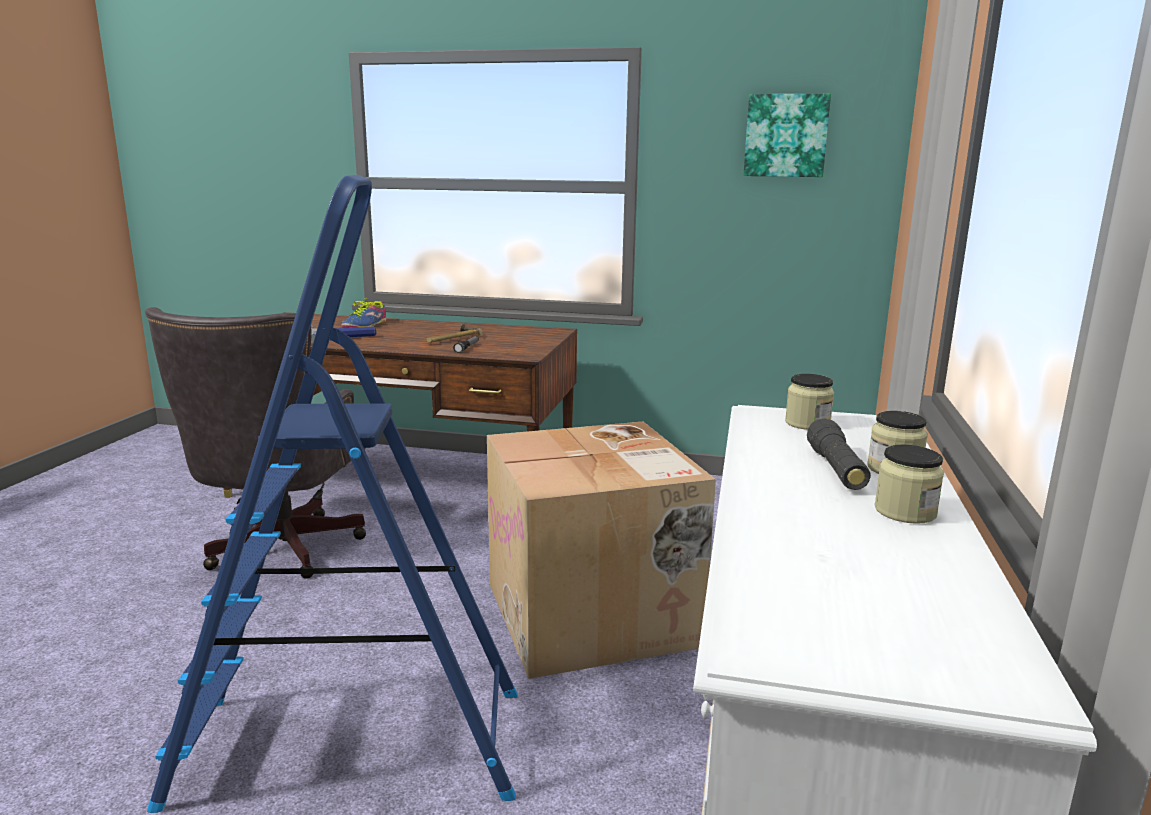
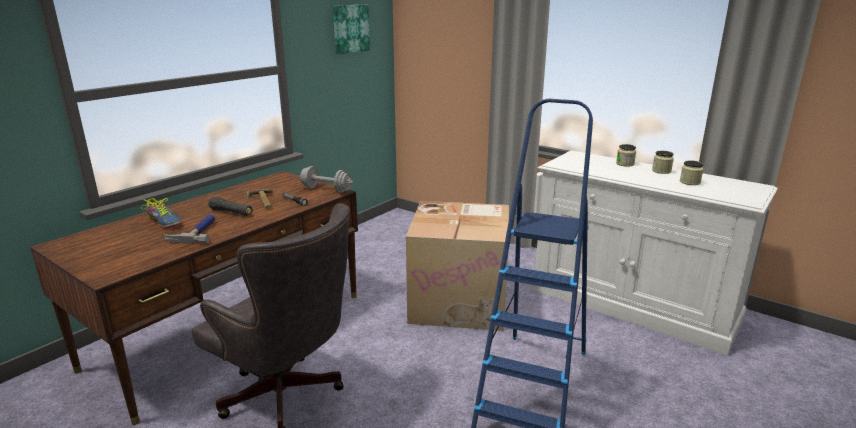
camera: 65 degrees left, 5 degrees up
(527, 351) = (326, 189): none -> grey dumbbell
(807, 423) = (572, 162): jar -> jar (690, 182)
(836, 470) = (623, 169): black flashlight -> black flashlight (231, 212)

